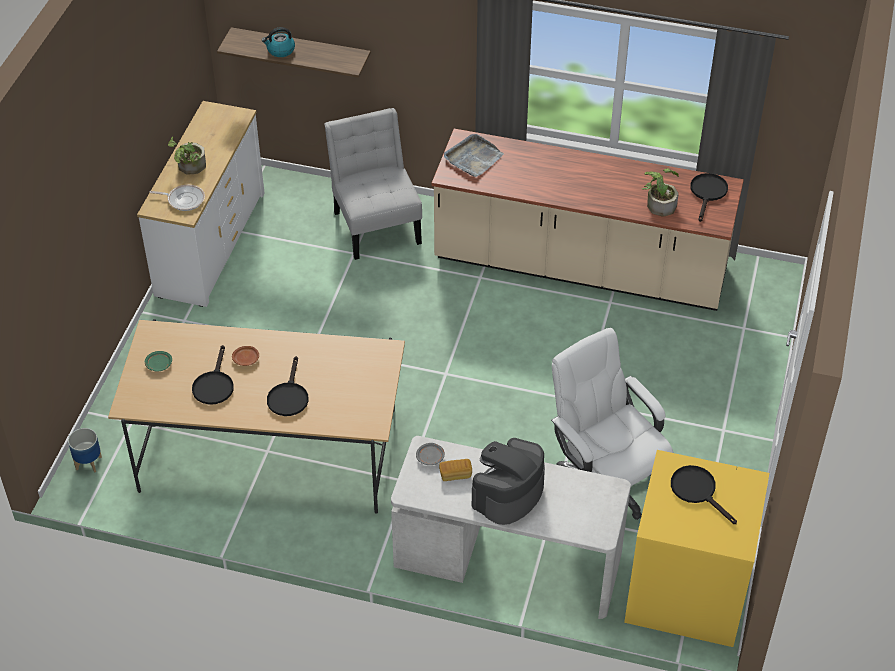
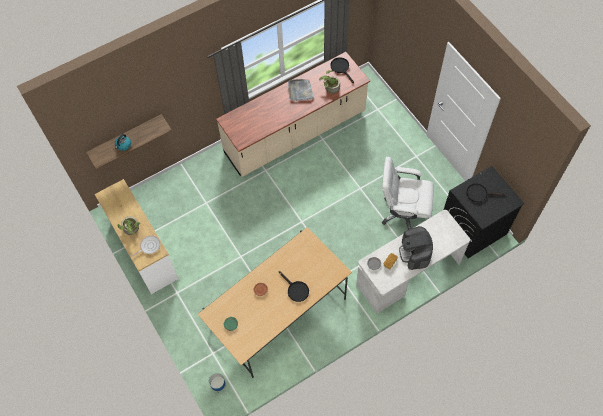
camera: 45 degrees left, 15 degrees up
(214, 385) = (263, 312): black frying pan -> none
(376, 224) = (198, 182): white chair -> none
(473, 158) = (240, 126): grey tray -> grey tray (300, 91)
(686, 592) = (472, 228): yellow washing machine -> black washing machine

